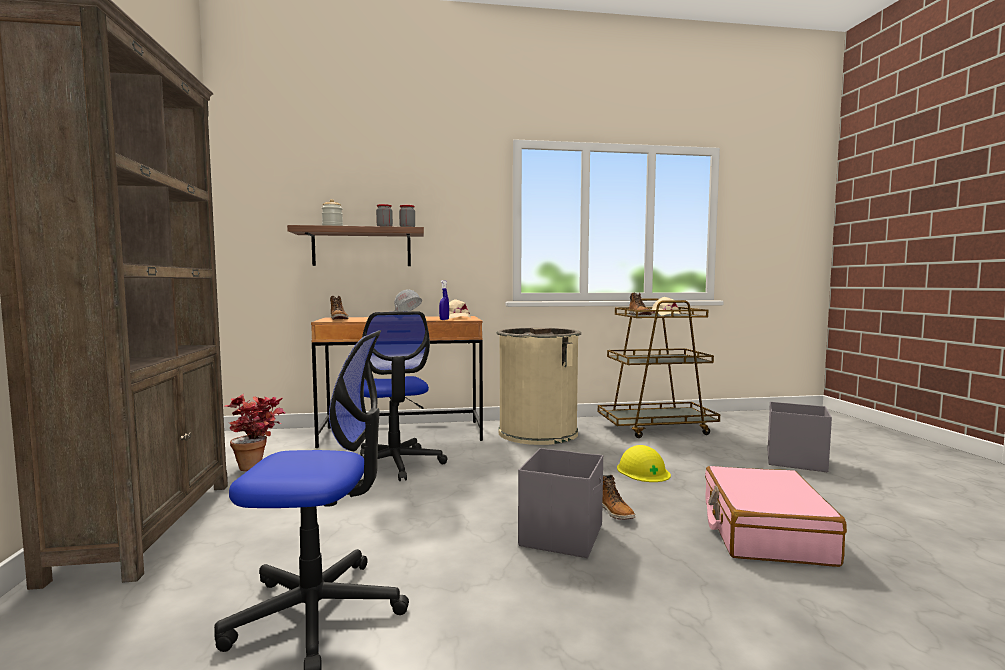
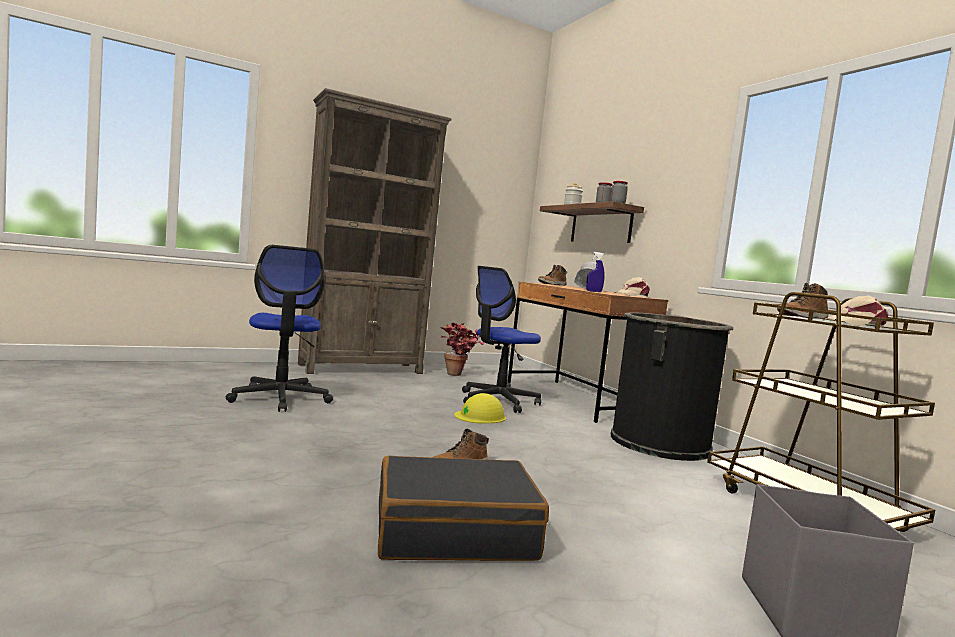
camera: 70 degrees right, 0 degrees up
(538, 432) = (660, 443): beige trash can -> black trash can
(562, 535) = (396, 446): grey storage box -> none
(643, 471) = (592, 485): yellow hard hat -> yellow hard hat (480, 416)
(764, 532) = (454, 531): pink suitcase -> black suitcase

